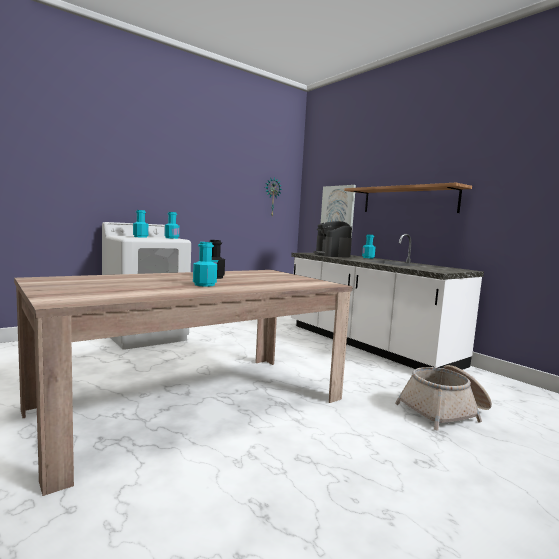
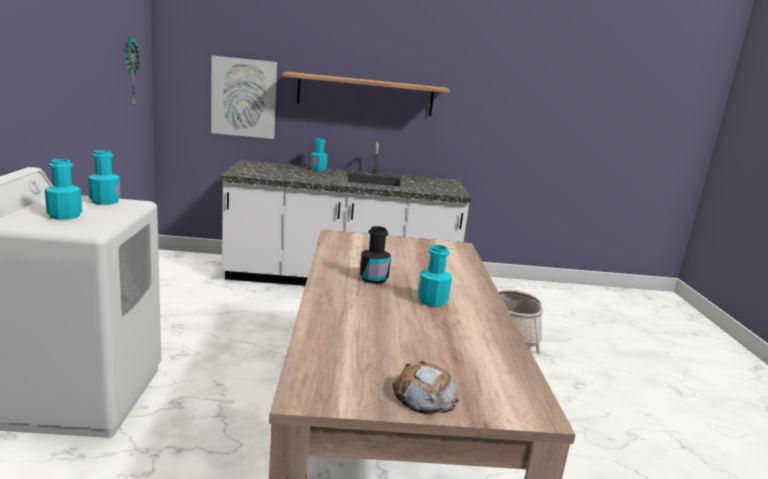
camera: 55 degrees left, 10 degrees up
(56, 289) = (424, 396): none -> bread
(332, 255) = (277, 172): coffee machine -> none

